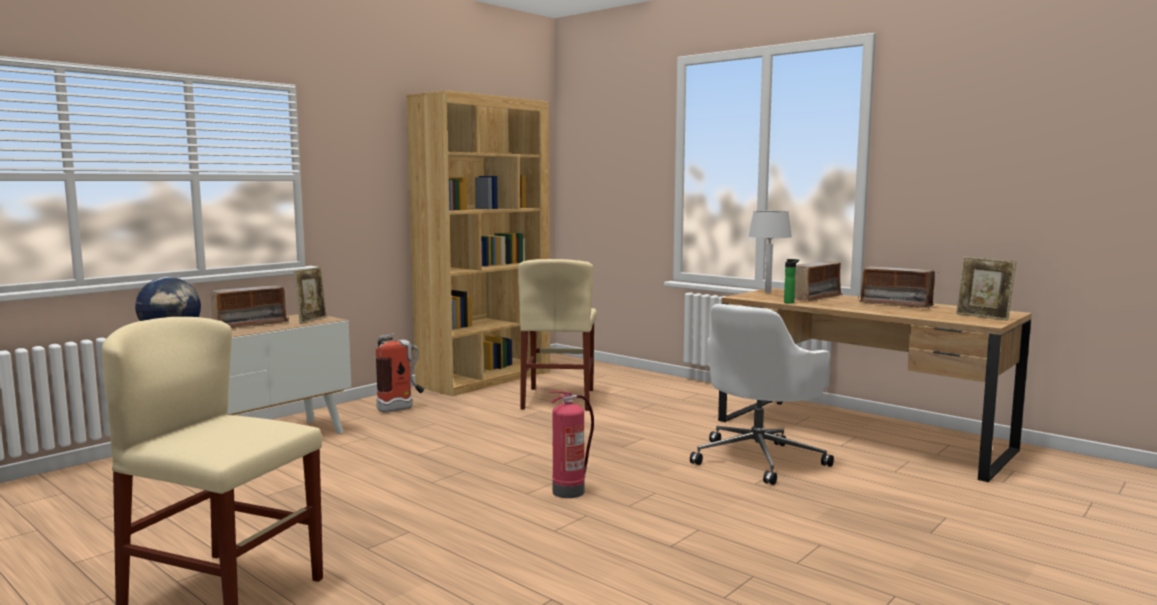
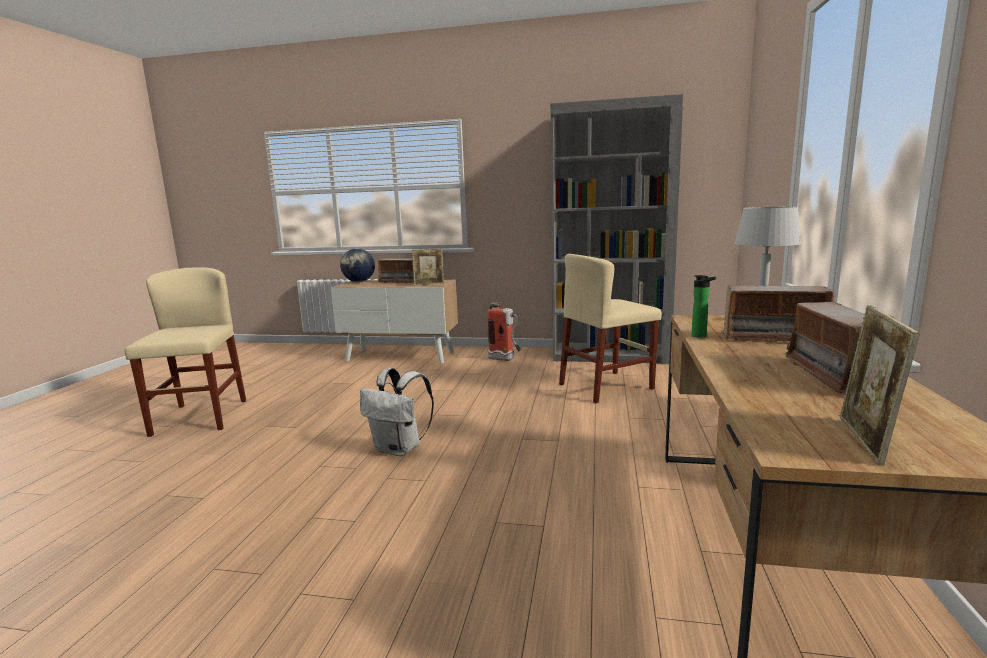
camera: 60 degrees right, 5 degrees up
(485, 378) = (611, 355): brown bookcase -> grey bookcase
(569, 491) = (400, 449): fire extinguisher -> white backpack
(759, 459) = (575, 507): white office chair -> none

